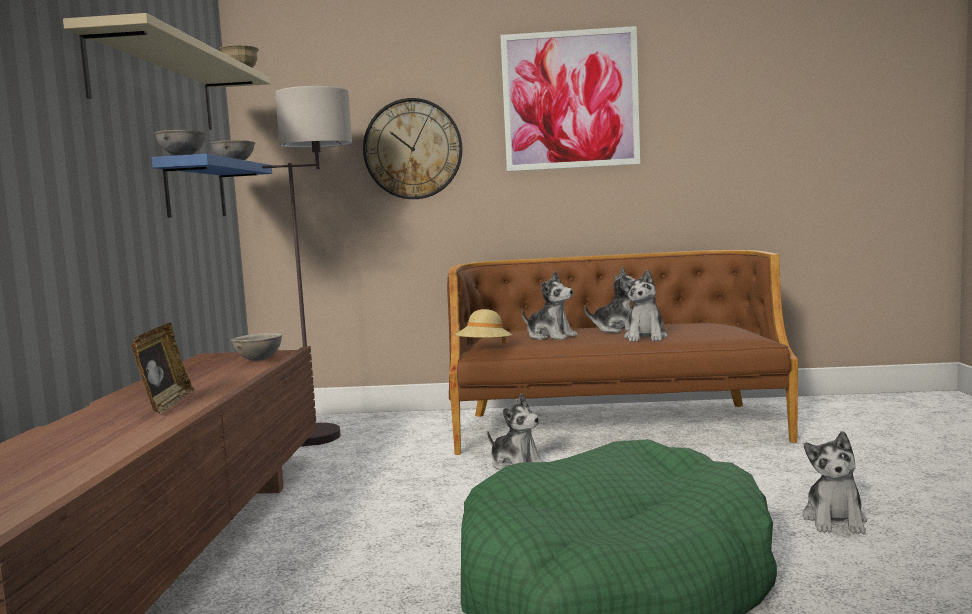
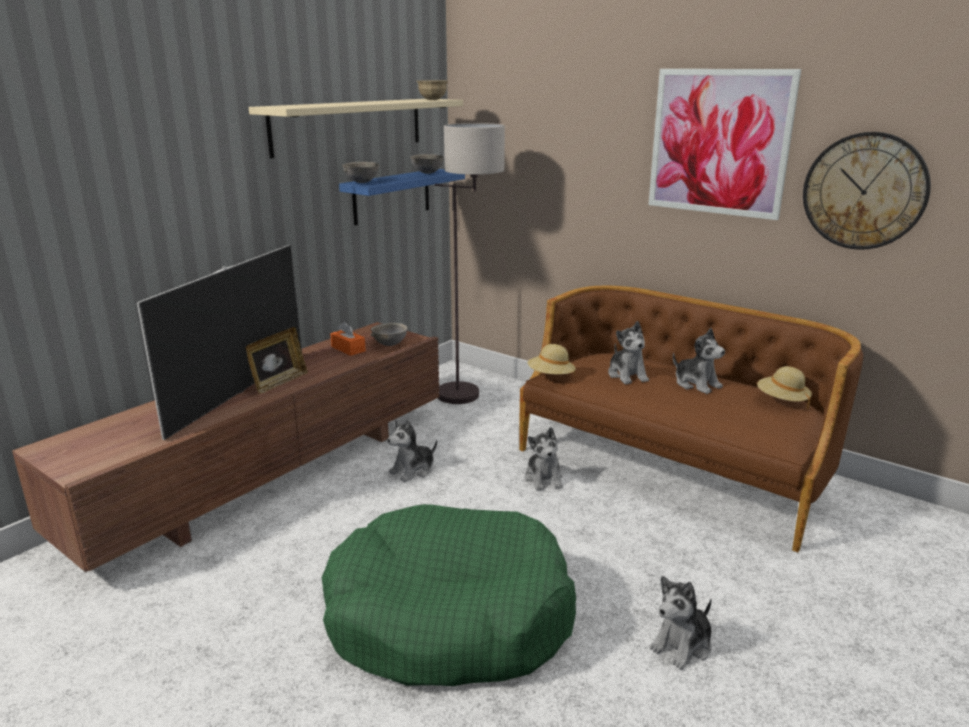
camera: 35 degrees right, 15 degrees up
(120, 420) = (239, 392): none -> television
(208, 371) = (348, 349): none -> orange tissue box
(413, 149) = (574, 171): wall clock -> wall clock (864, 191)
(646, 337) = (692, 406): plush toy -> plush toy (413, 470)
(700, 324) = (782, 401): none -> beige hat

